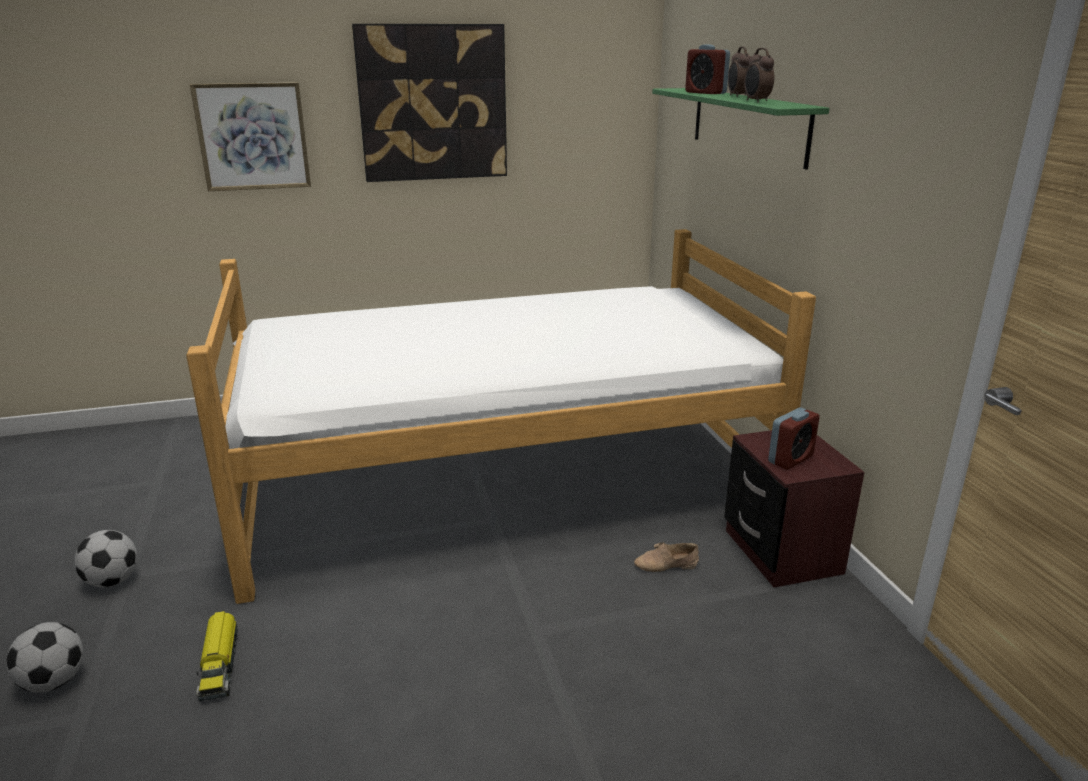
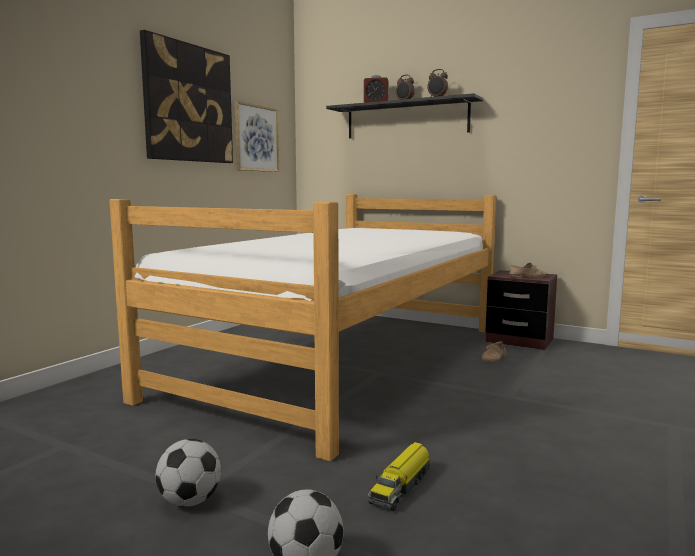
camera: 45 degrees left, 15 degrees down
(219, 665) = (401, 486): toy truck -> toy truck turned 90 degrees clockwise
(253, 136) = (63, 108): picture -> picture (256, 138)
(747, 124) = (406, 119): green shelf -> black shelf
(790, 459) = (527, 276): alarm clock -> beige shoe

